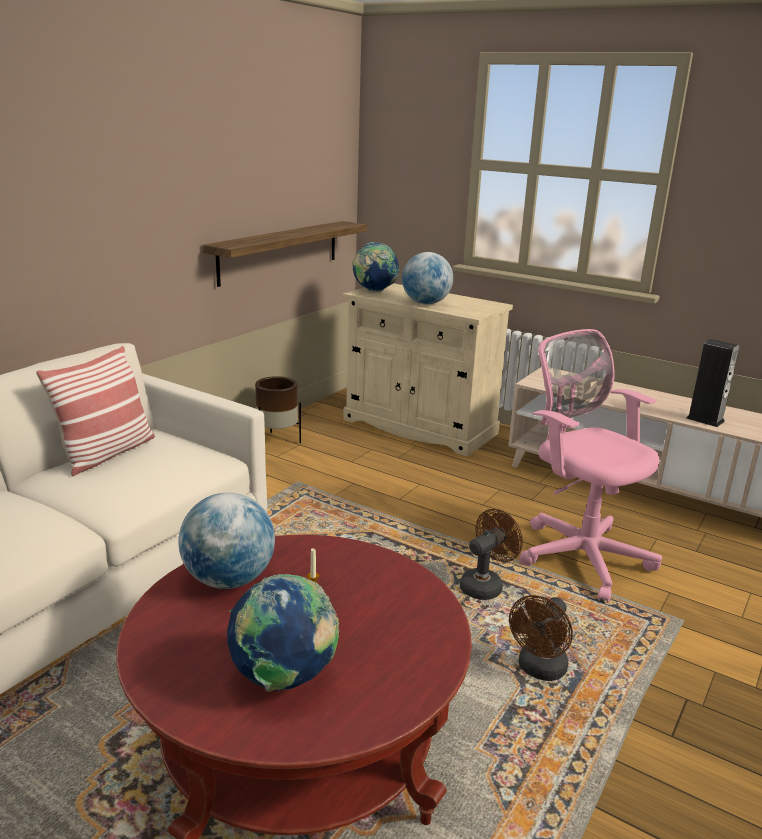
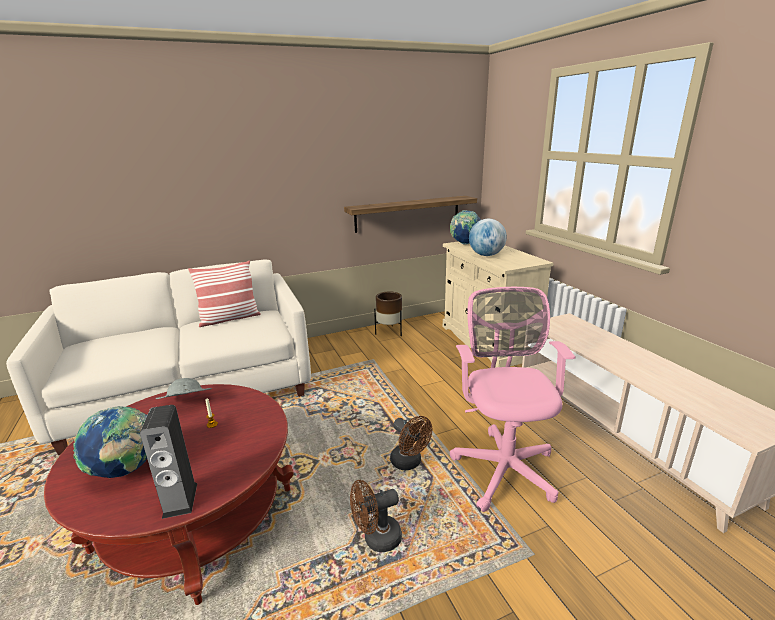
camera: 35 degrees right, 0 degrees up
(229, 580) = (186, 404): globe -> grey hat
(485, 585) = (409, 463): brown fan -> brown fan turned 60 degrees clockwise
(705, 419) = (664, 386): speaker -> speaker (180, 500)

